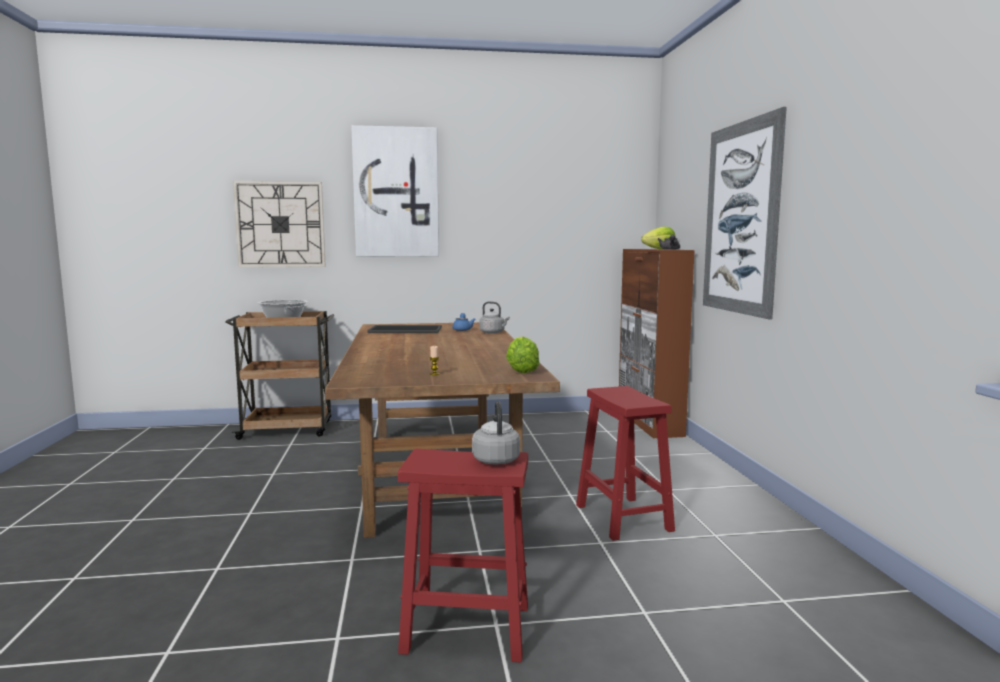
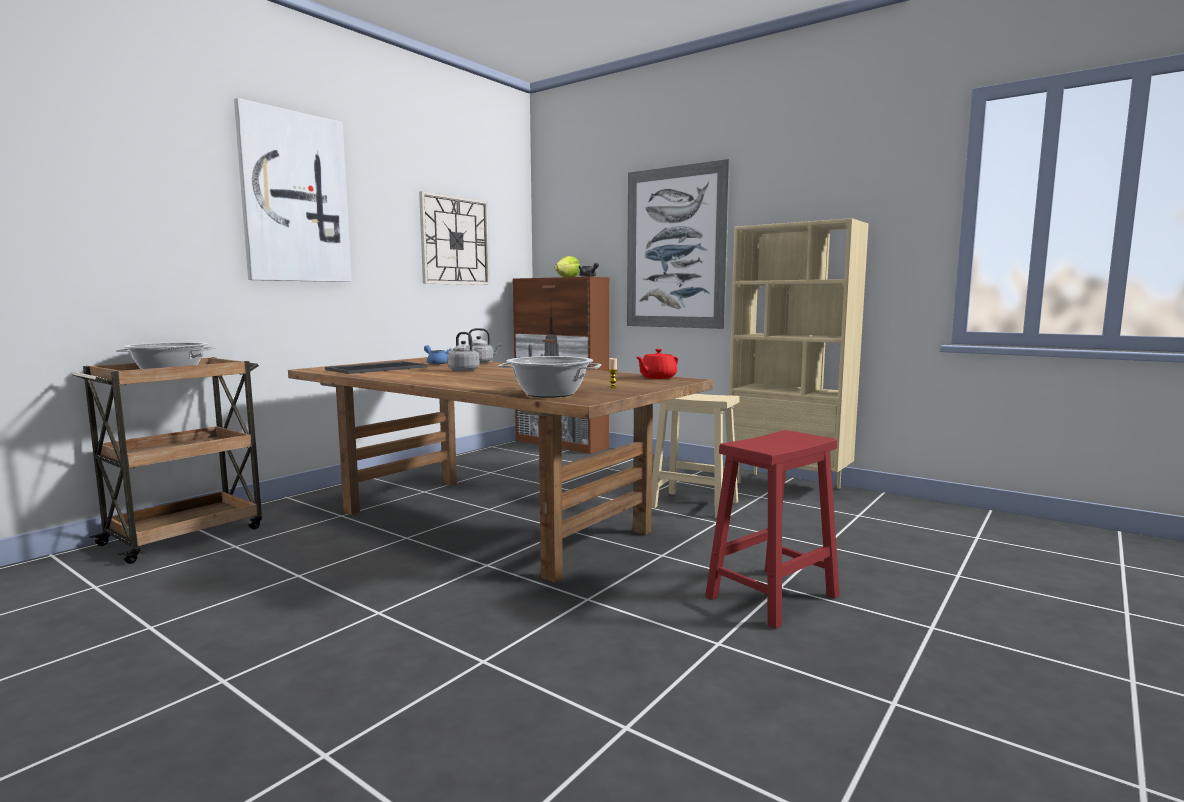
camera: 45 degrees left, 0 degrees up
(280, 224) = (130, 228): wall clock -> wall clock (455, 241)
(364, 372) = (549, 394): none -> cooking pot
(496, 459) = (790, 436): grey kettle -> grey kettle (462, 370)
(522, 370) = (657, 378): lettuce -> red teapot
(624, 518) = (695, 505): red stool -> beige stool
(787, 535) = (789, 485): none -> beige bookcase

